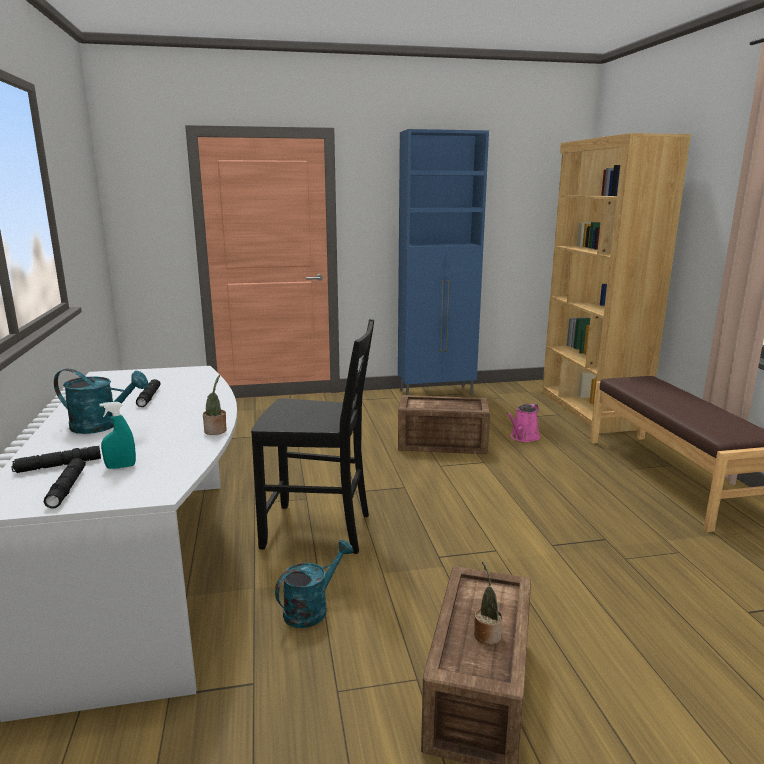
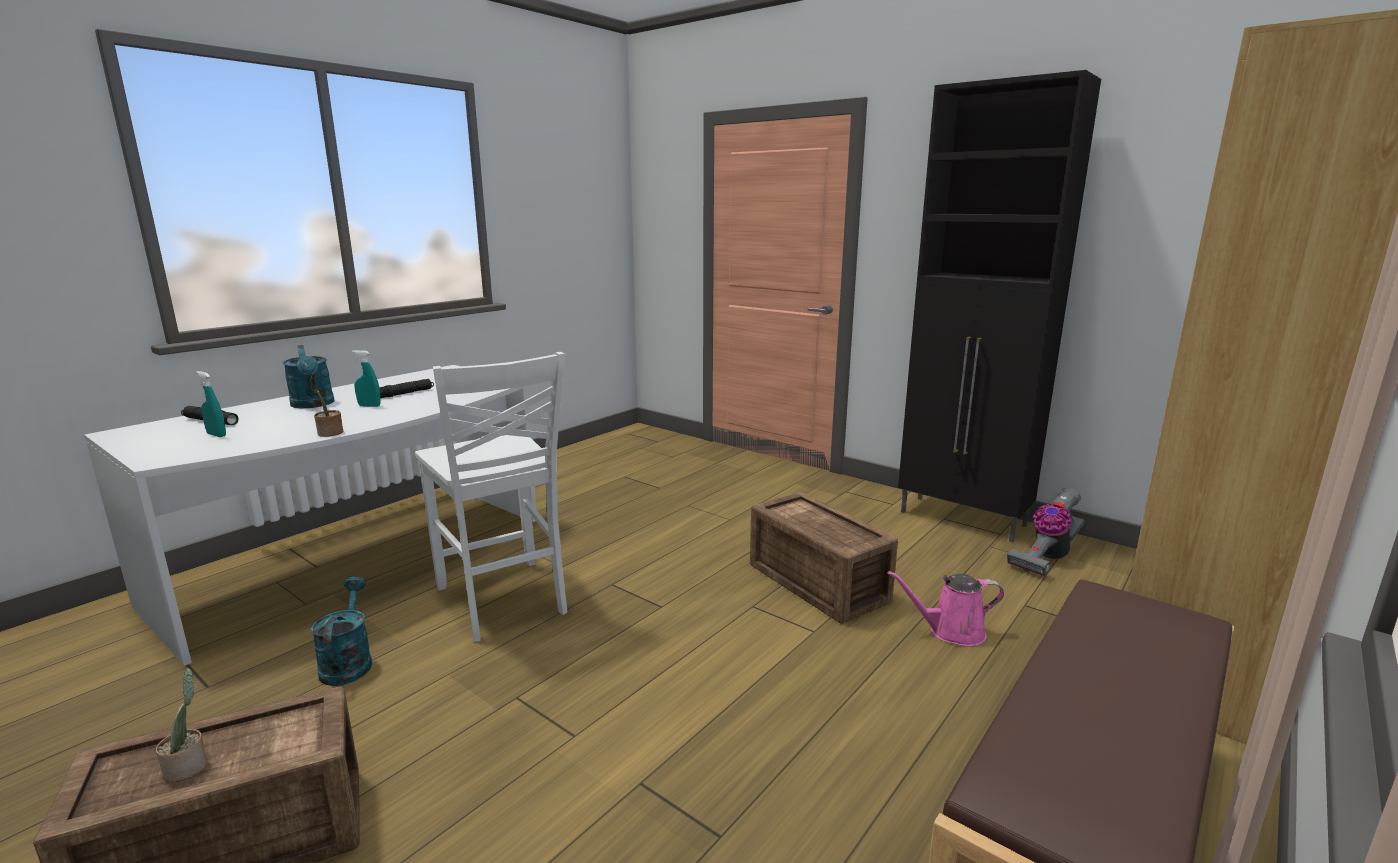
camera: 50 degrees right, 0 degrees up
(67, 488) = (161, 436): black flashlight -> none
(160, 411) = (369, 406): none -> turquoise spray bottle
(312, 608) = (348, 662): turquoise watering can -> turquoise watering can turned 105 degrees counterclockwise
(319, 530) = (503, 601): black chair -> white chair
(437, 393) = (964, 519): blue cabinet -> black cabinet
(494, 396) = (1046, 557): none -> vacuum cleaner

